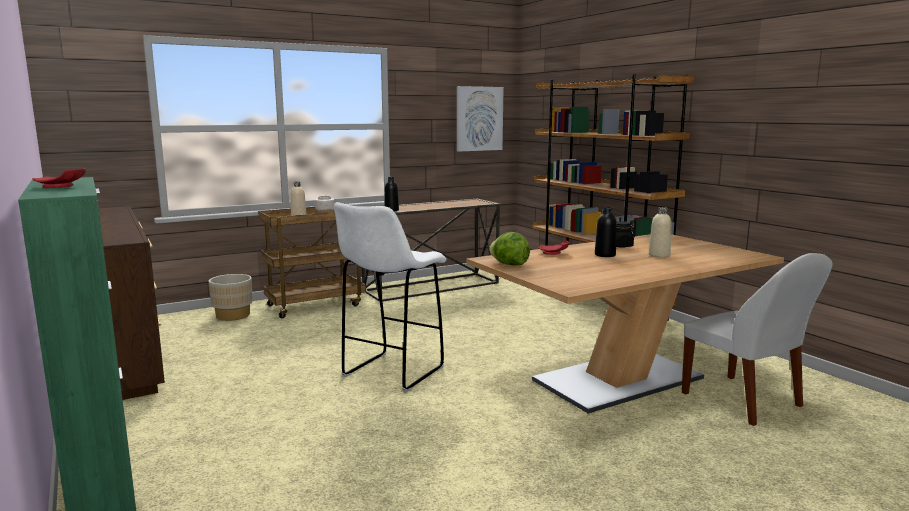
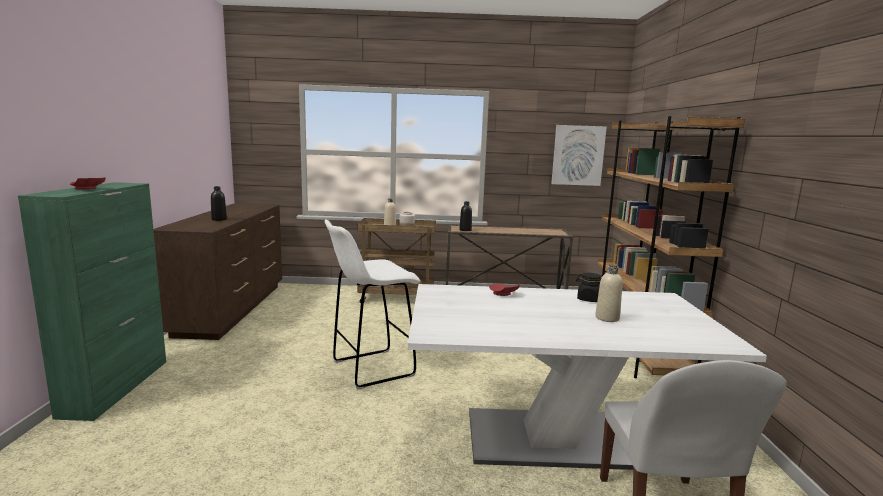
camera: 30 degrees right, 0 degrees up
(233, 315) = (335, 294): beige planter -> none
(509, 264) = (437, 297): lettuce -> none
(605, 255) = (548, 306): black bottle -> black bottle (219, 219)
(618, 379) = (551, 438): brown dining table -> white dining table

